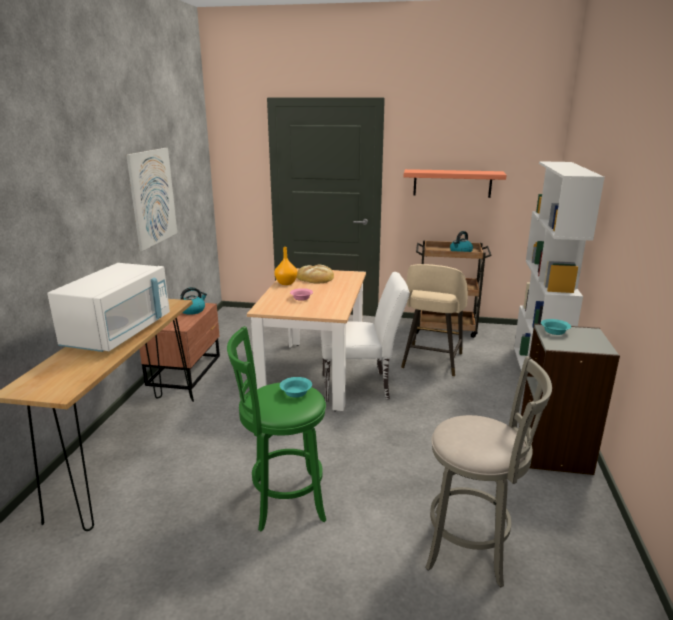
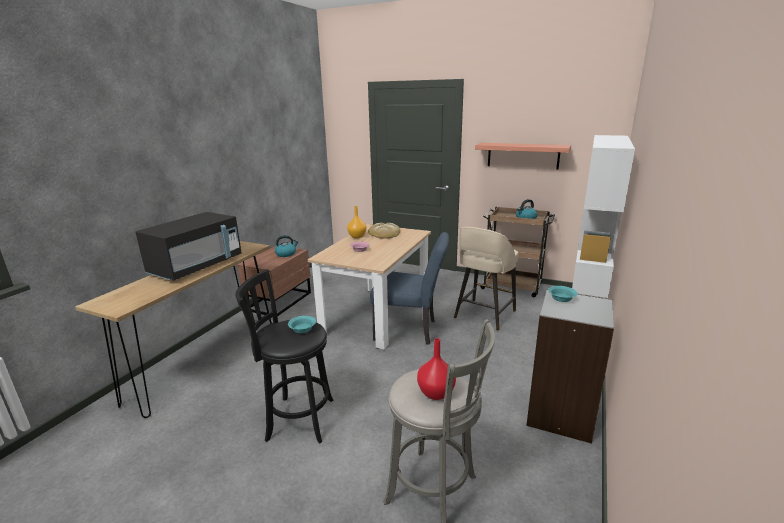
camera: 15 degrees right, 0 degrees up
(119, 333) = (197, 266): white microwave -> black microwave
(153, 197) = (260, 162): picture -> none
(283, 500) = (296, 419): green stool -> black stool
(361, 387) = (410, 330): white chair -> blue chair
(486, 438) = (436, 393): none -> red vase

